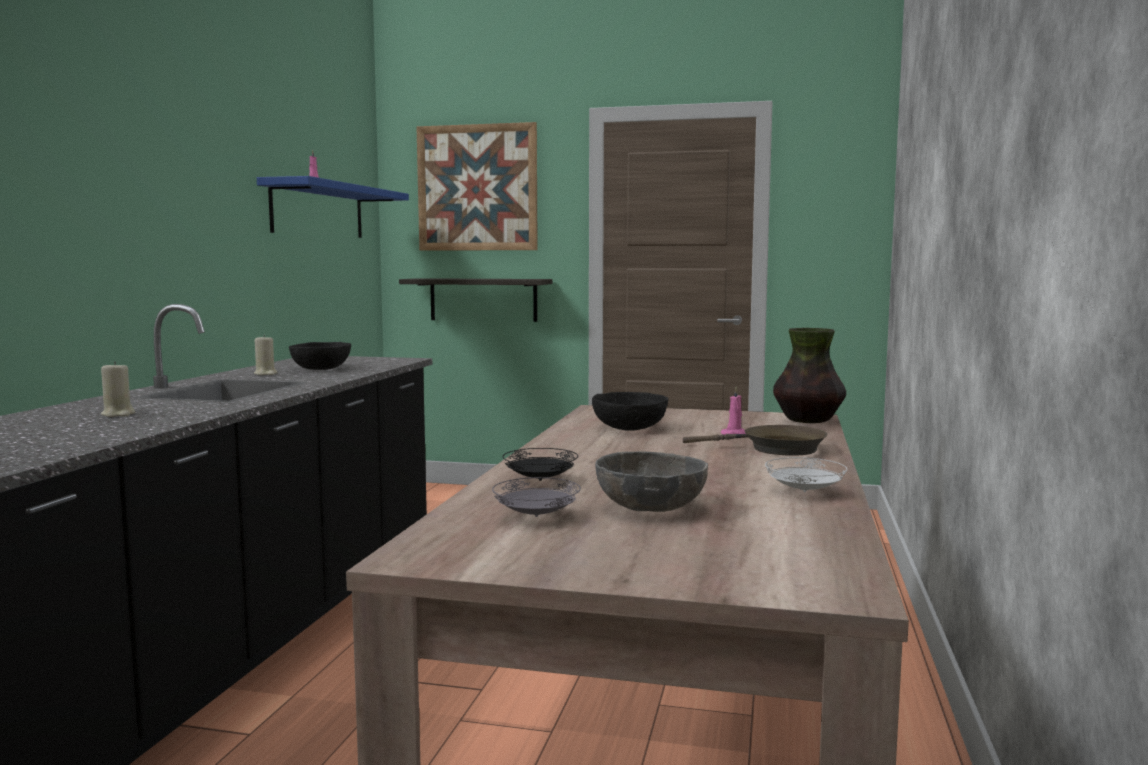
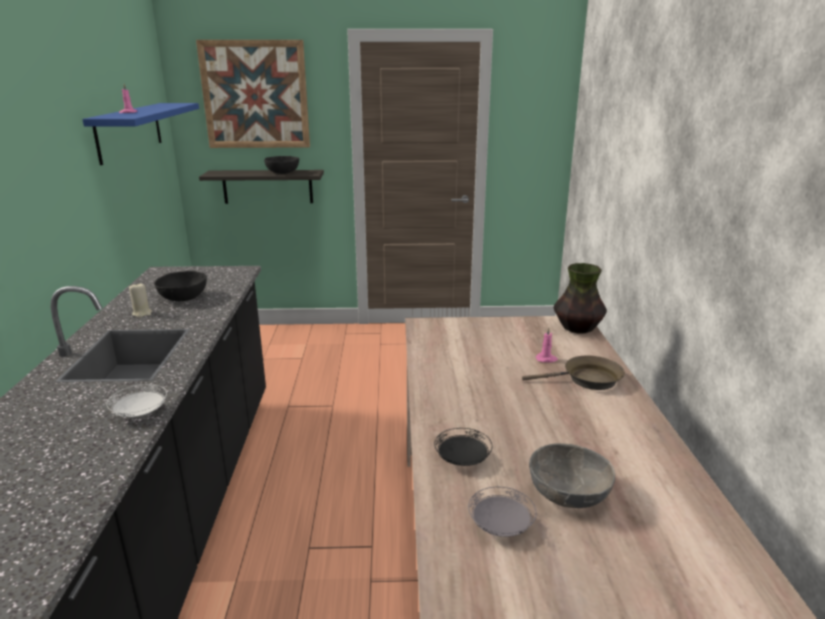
camera: 15 degrees left, 15 degrees up
(118, 414) = (68, 424): beige candle -> none
(629, 428) = (466, 356): black bowl -> black bowl (282, 172)
(804, 492) = (649, 450): white plate -> white plate (140, 413)

